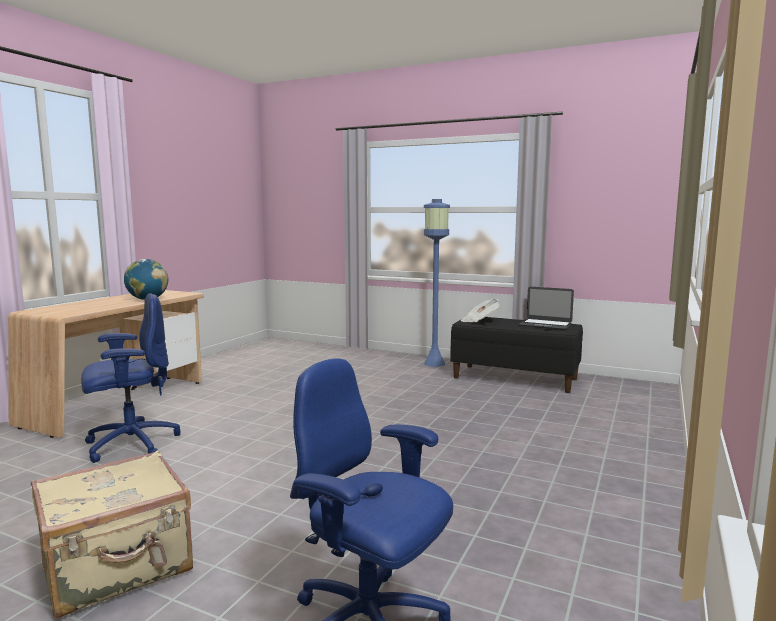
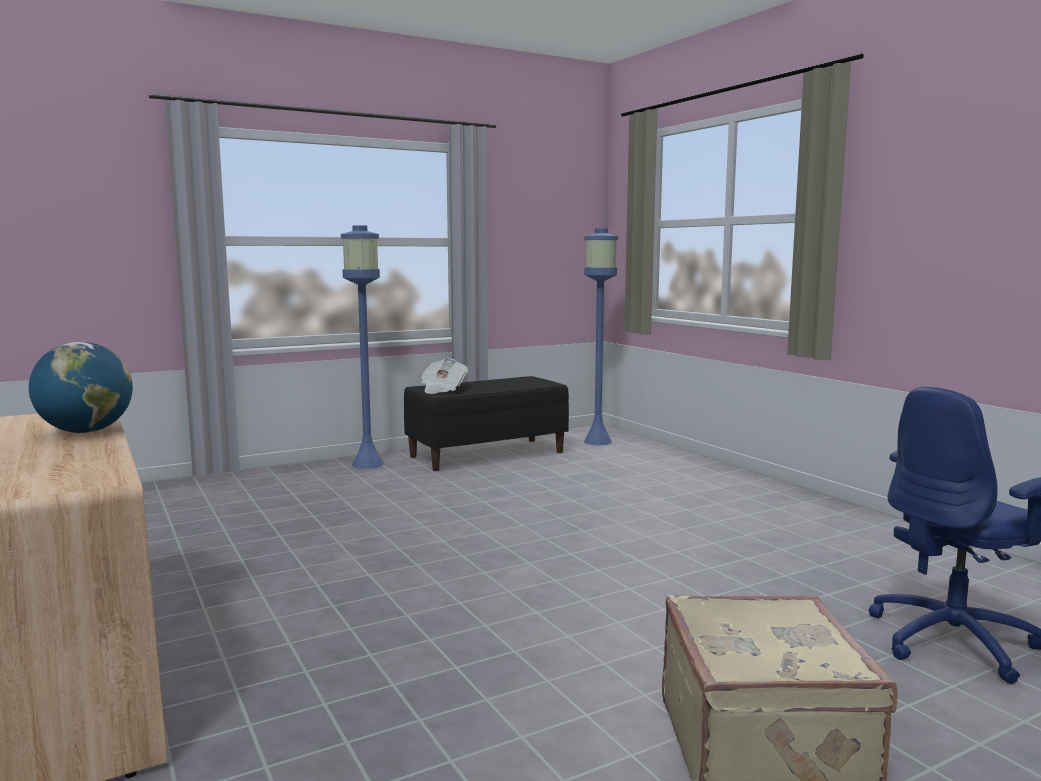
camera: 55 degrees left, 0 degrees up
(130, 444) = (322, 695): blue office chair -> none
(545, 324) = (509, 381): laptop -> none
(623, 394) = (597, 441): none -> blue floor lamp

